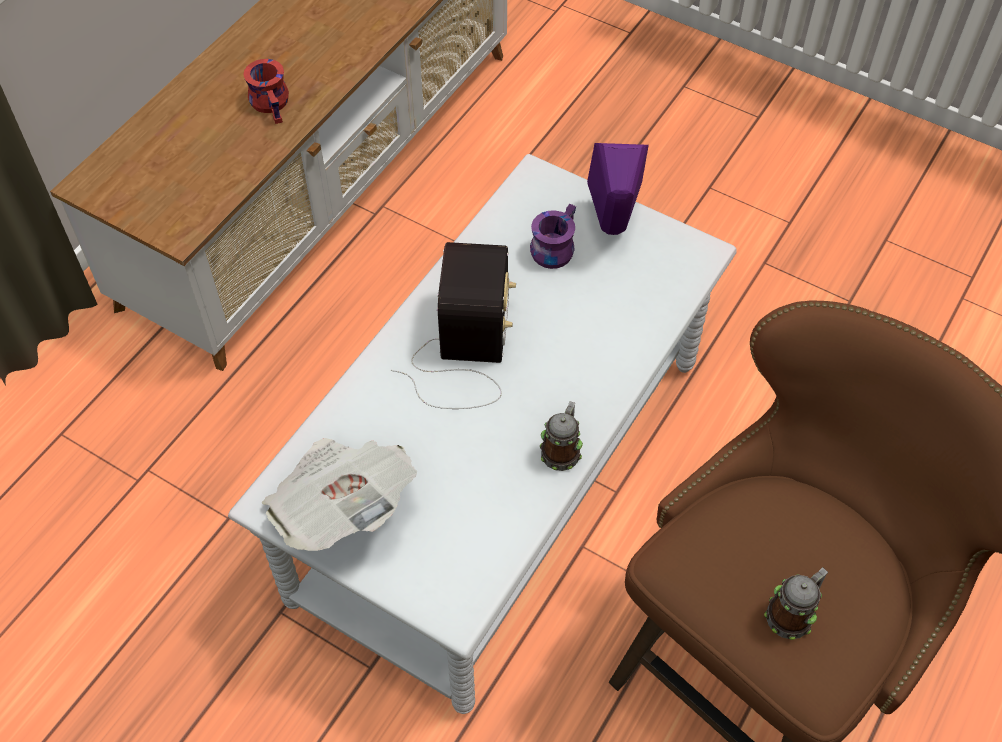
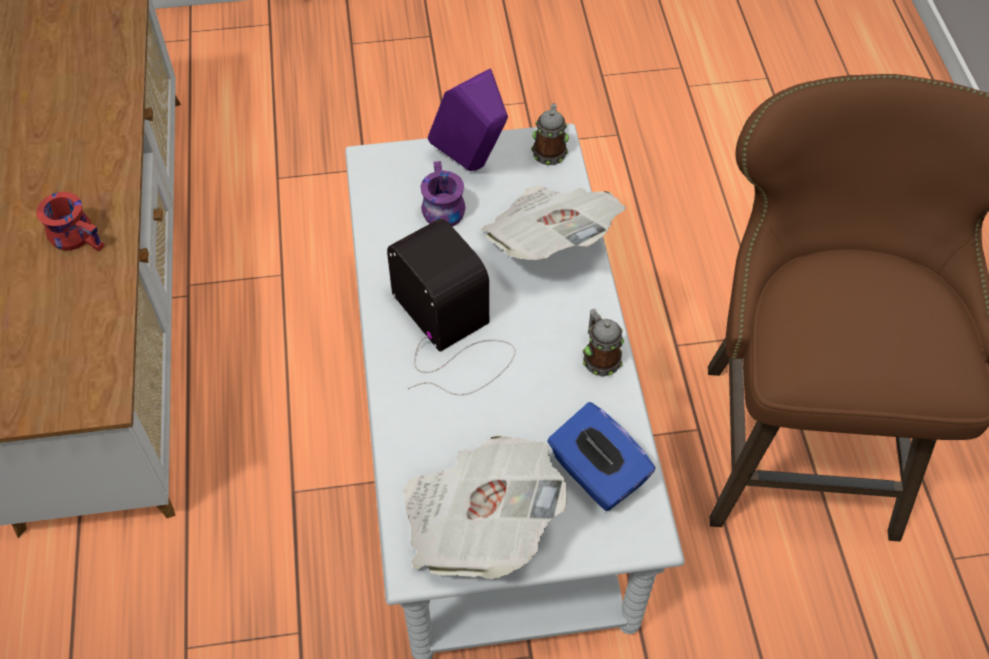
camera: 40 degrees left, 0 degrees up
(466, 537) = (596, 473): none -> blue tissue box
(614, 331) = (549, 241): none -> newspaper
(792, 614) = (900, 346): mug -> mug (549, 150)

